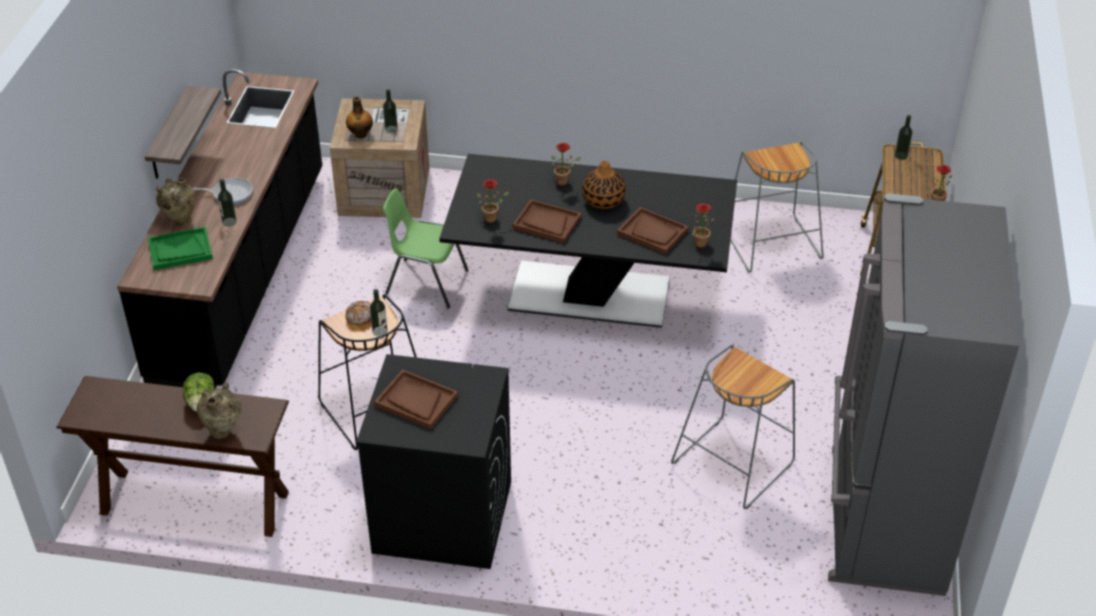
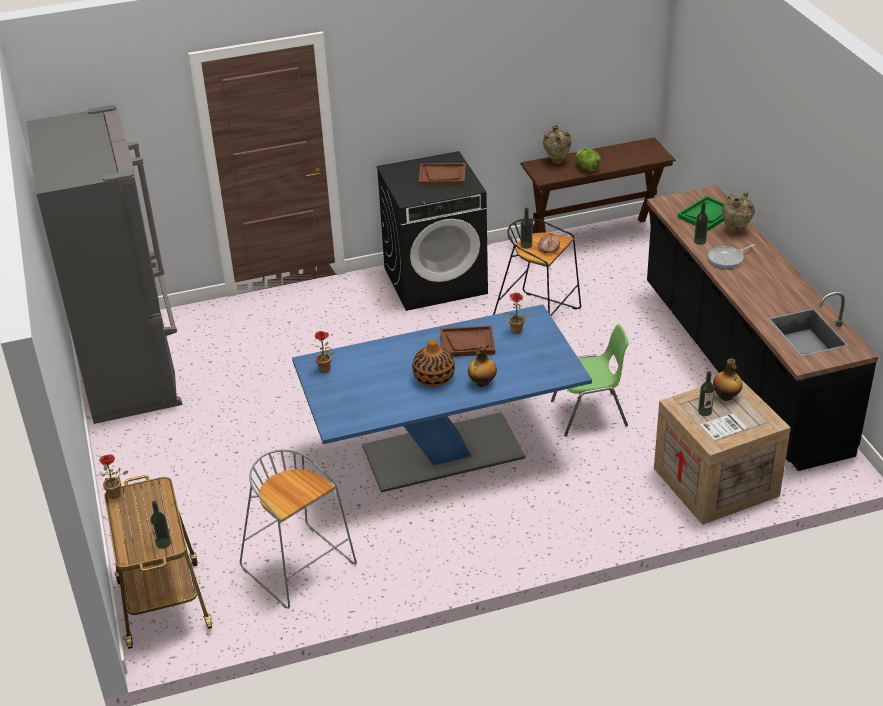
camera: 155 degrees right, 5 degrees down
(169, 135) = (800, 230): shelf -> none
(564, 181) = (482, 383): potted plant -> bottle
(589, 295) = (443, 453): black dining table -> blue dining table
(652, 232) = (372, 365): brown tray -> none
(732, 462) = (255, 372): grey stool -> none

